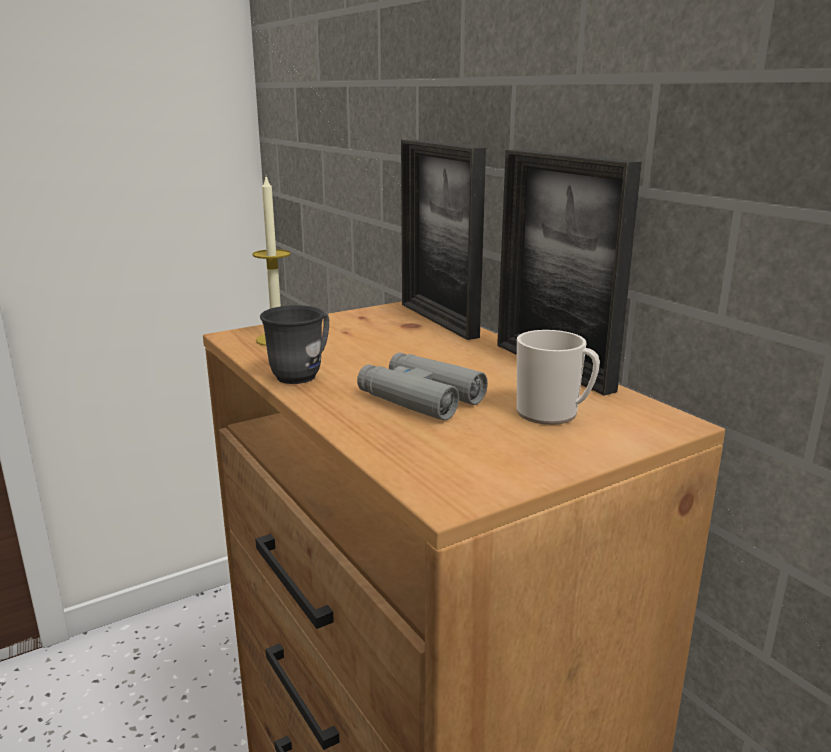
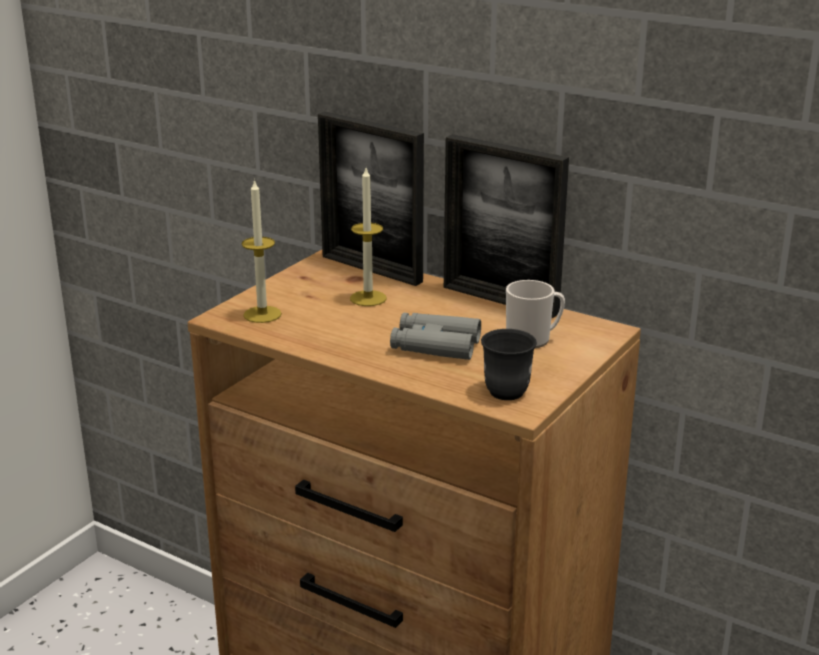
camera: 25 degrees left, 5 degrees up
(303, 373) = (326, 342): grey mug -> grey mug (507, 387)
(402, 342) = (368, 298): none -> candle

